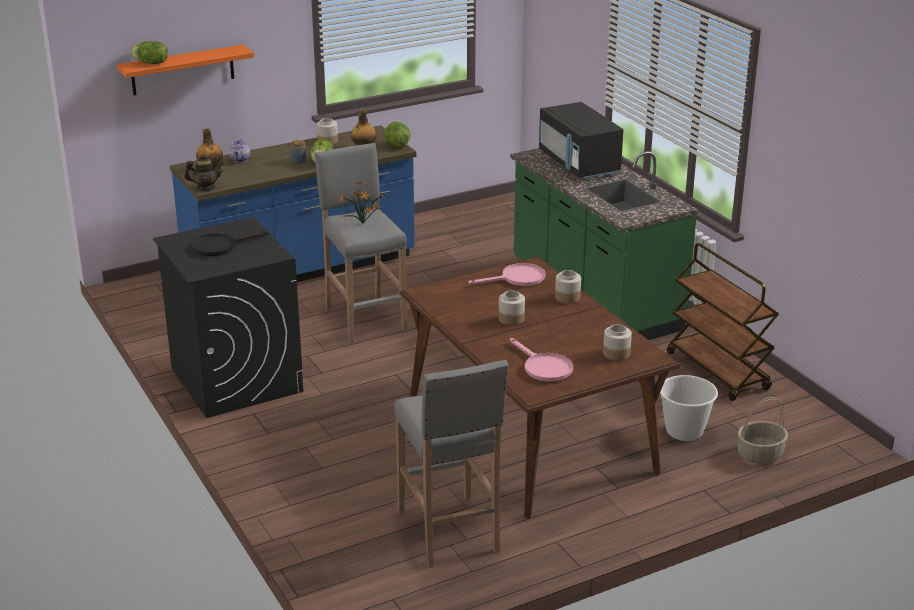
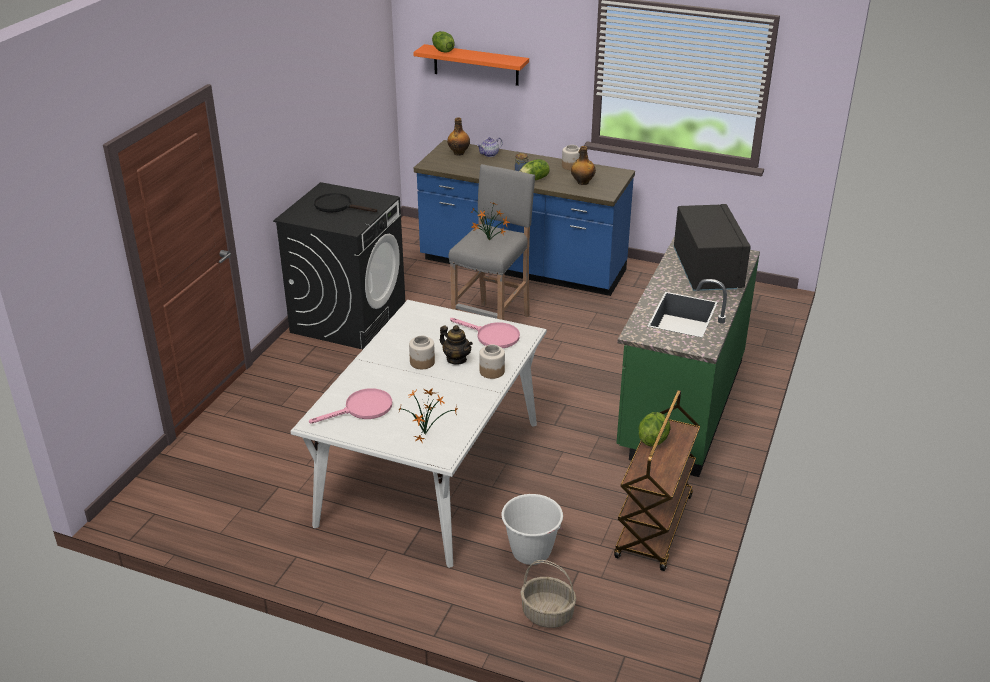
camera: 50 degrees right, 5 degrees up
(206, 187) = (428, 164): teapot -> teapot (456, 359)
(396, 145) = (610, 190): lettuce -> lettuce (653, 439)
(449, 533) = (257, 499): grey stool -> none
(531, 433) = (431, 473): brown dining table -> white dining table
(543, 367) = (362, 409): pink frying pan -> pink frying pan turned 135 degrees counterclockwise
(578, 164) = (707, 270): black microwave -> black microwave turned 150 degrees clockwise
(616, 354) = (426, 433): jar -> potted plant

